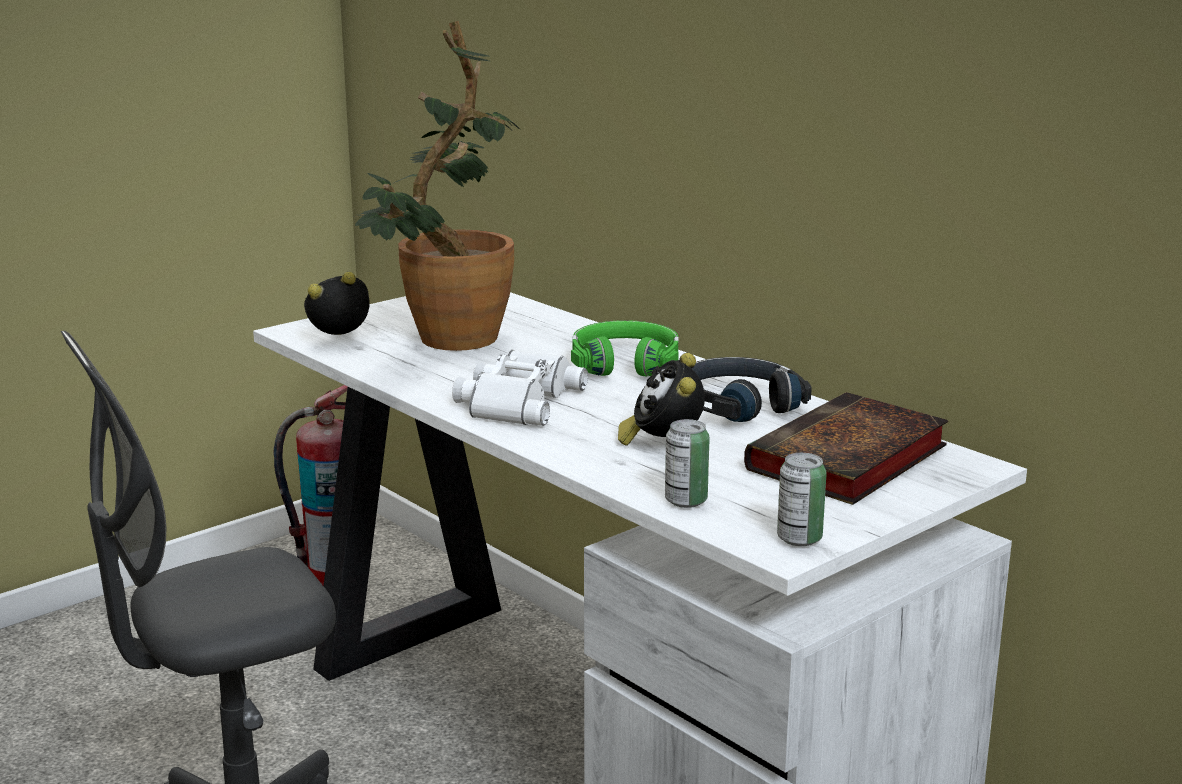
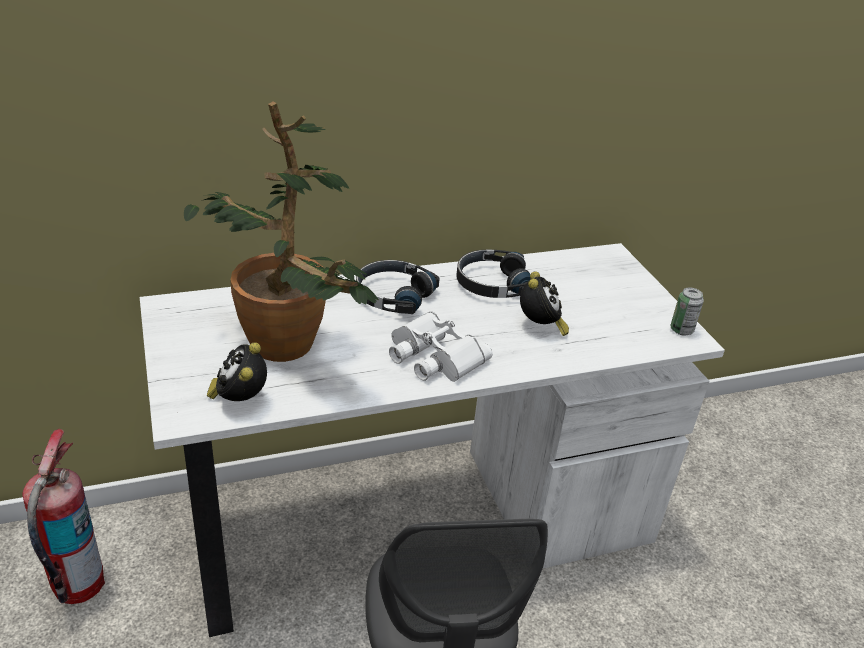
camera: 70 degrees left, 15 degrees up
(625, 363) = (393, 295): green headphones -> black headphones
(663, 445) = (540, 327): alarm clock -> alarm clock turned 105 degrees counterclockwise
(686, 501) = (623, 346): can -> none
(846, 461) = (591, 282): book -> none

